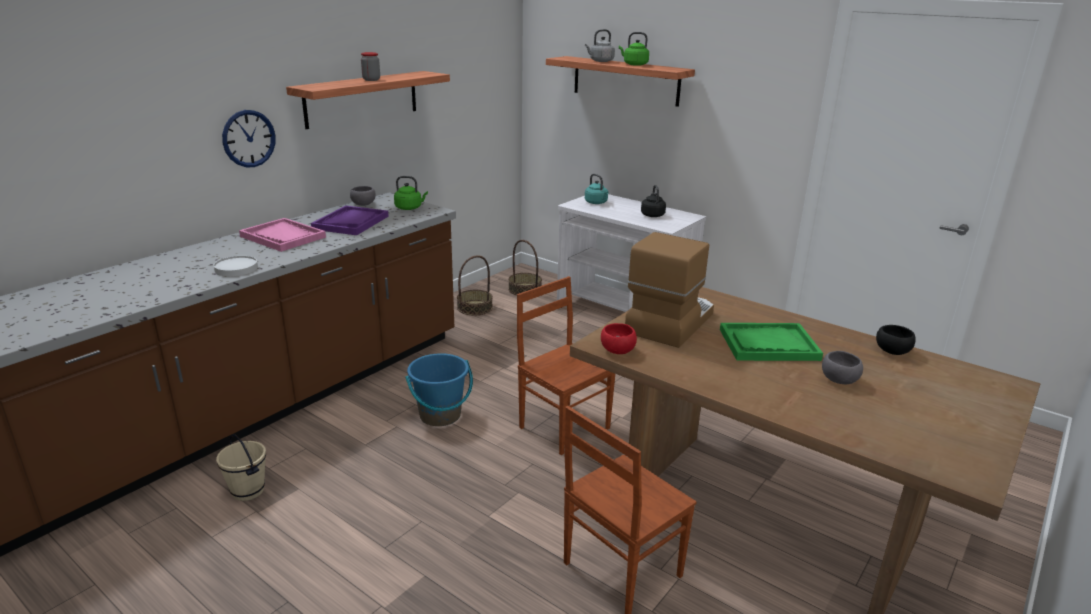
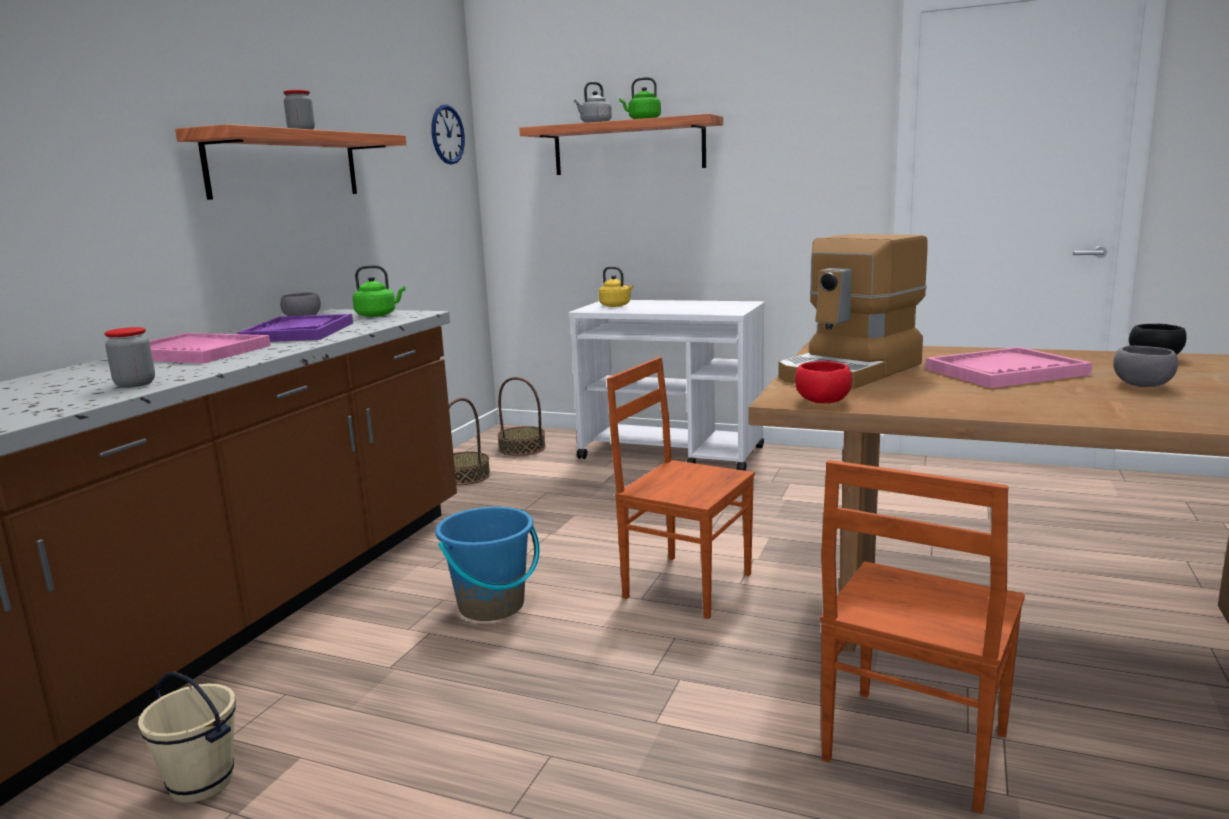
camera: 15 degrees left, 10 degrees down
(236, 268) = (135, 384): white plate -> jar
(249, 138) = (120, 203): wall clock -> wall clock (447, 134)
(596, 203) = (616, 306): turquoise kettle -> yellow kettle
(652, 215) = (698, 306): black kettle -> none
(669, 322) = (851, 371): coffee machine -> coffee machine turned 150 degrees counterclockwise
(768, 344) = (1005, 372): green tray -> pink tray

